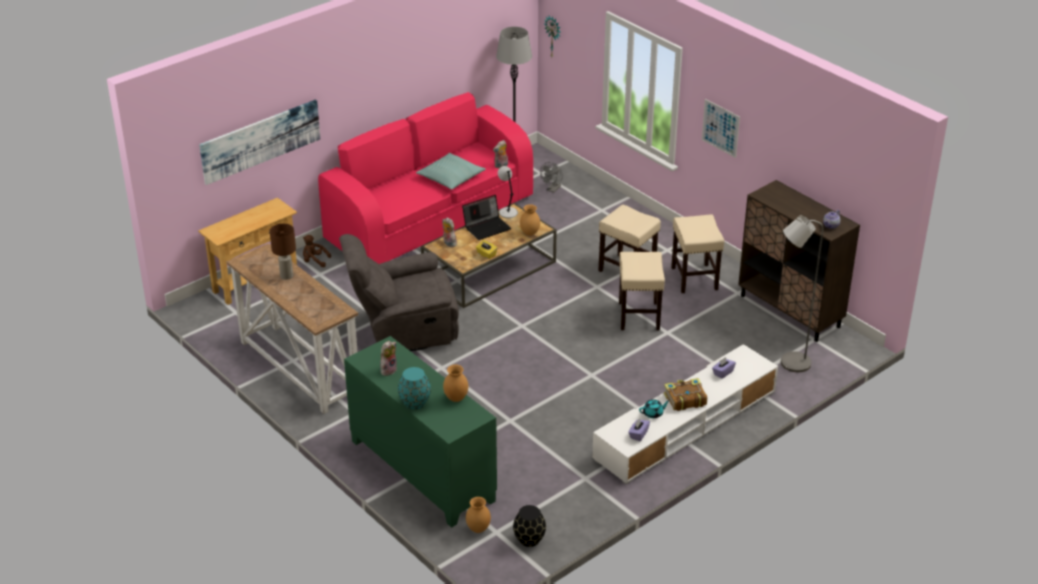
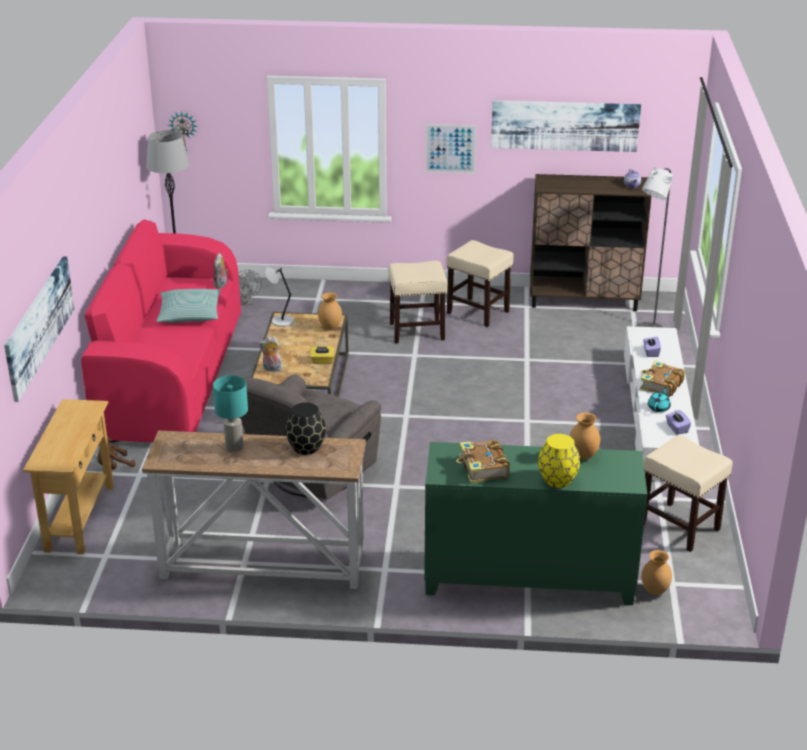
camera: 45 degrees left, 5 degrees down
(287, 276) = (234, 447): brown table lamp -> turquoise table lamp
(388, 369) = (483, 469): plush toy -> book
(415, 403) = (558, 480): turquoise vase -> yellow vase
(487, 227) = (284, 340): laptop -> none
(529, 539) = (704, 571): black vase -> black vase (306, 447)
(639, 316) = (486, 359): beige stool -> beige stool (680, 527)
(803, 147) = (565, 125): none -> picture

